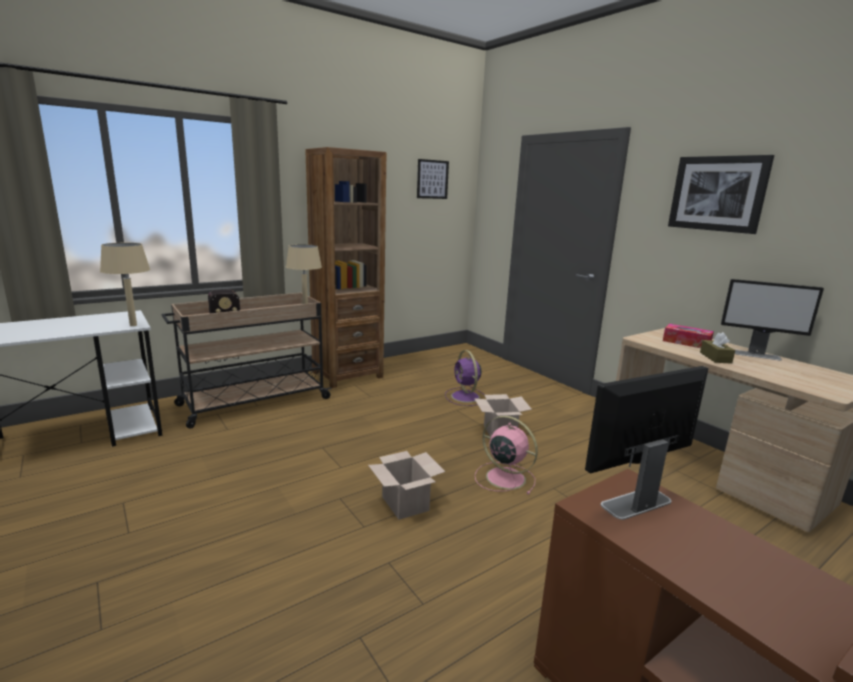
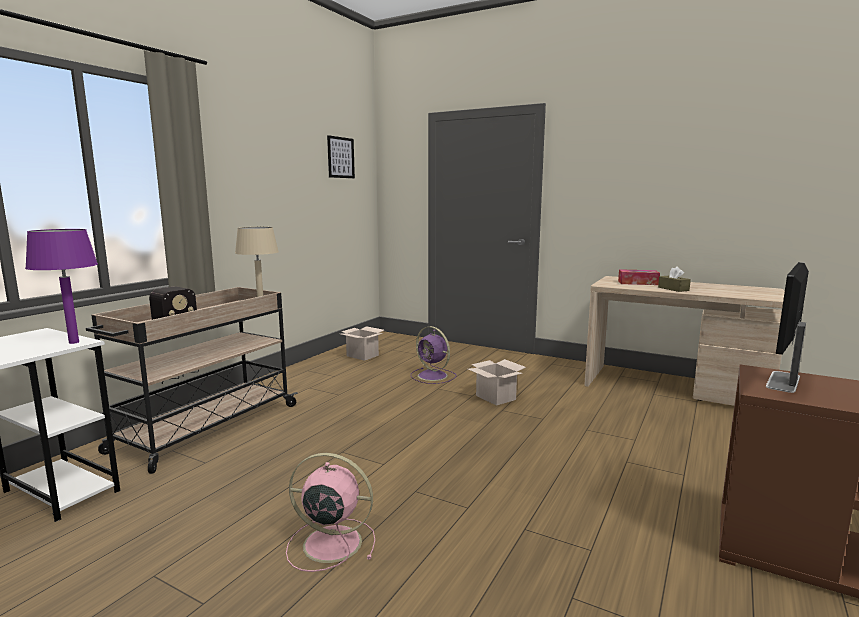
camera: 25 degrees left, 5 degrees down
(133, 325) = (74, 342): beige table lamp -> purple table lamp
(347, 375) = (289, 380): brown bookcase -> none
(406, 504) = (484, 477): cardboard box -> cardboard box (363, 355)
(504, 477) = (540, 432): pink fan -> pink fan (329, 543)
(717, 193) = (633, 157): picture -> none
(757, 355) = (693, 284): monitor -> none

